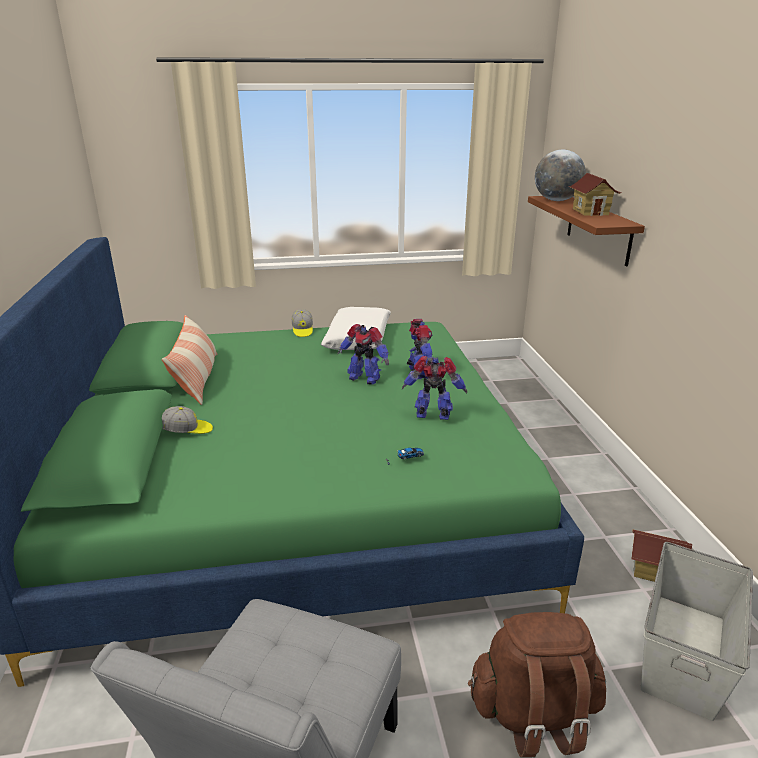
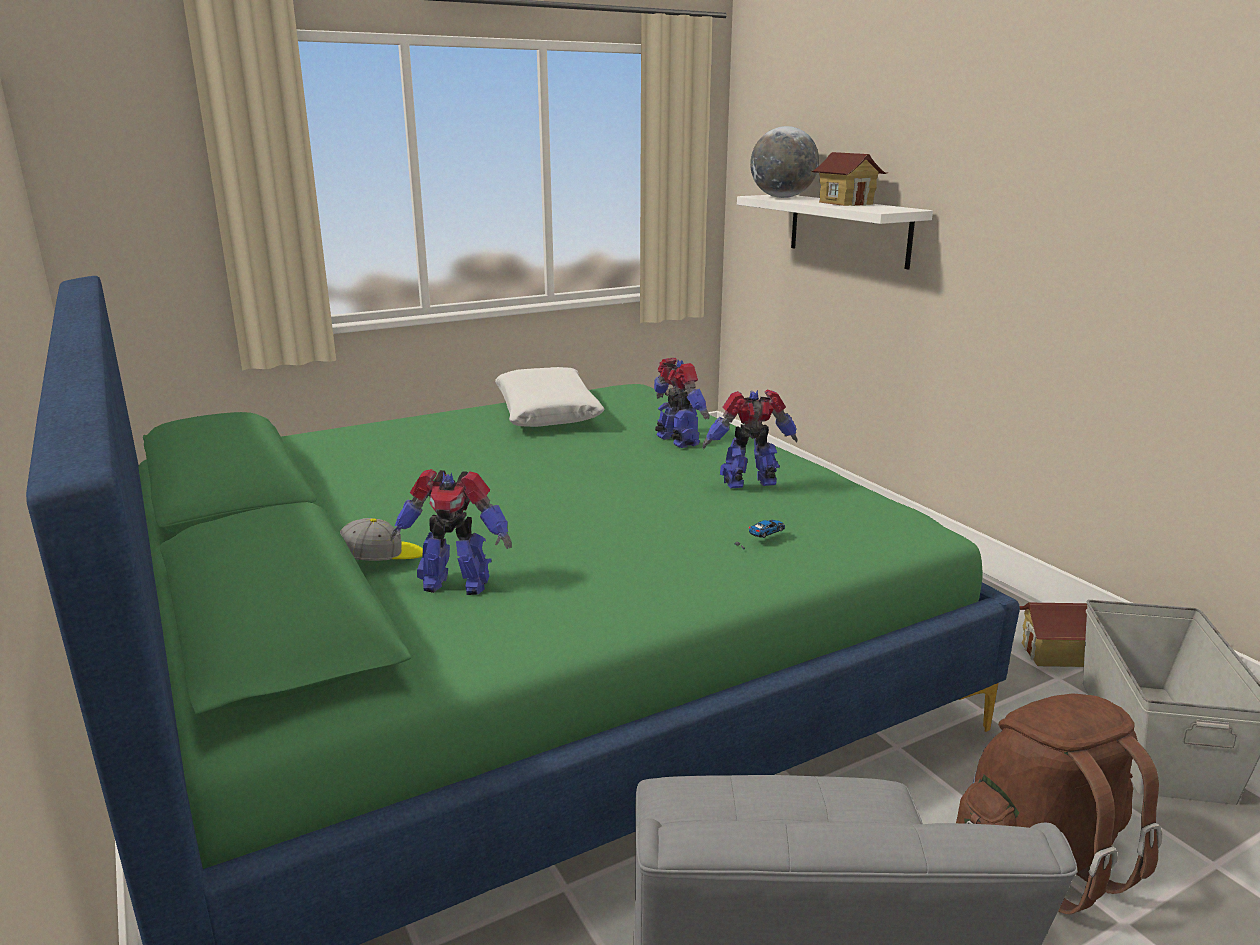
camera: 20 degrees left, 5 degrees down
(197, 378) = (331, 491): pillow -> none
(302, 330) = (450, 412): cap -> none
(364, 378) = (603, 457): toy robot -> toy robot (455, 583)
(598, 229) = (848, 229): brown shelf -> white shelf

